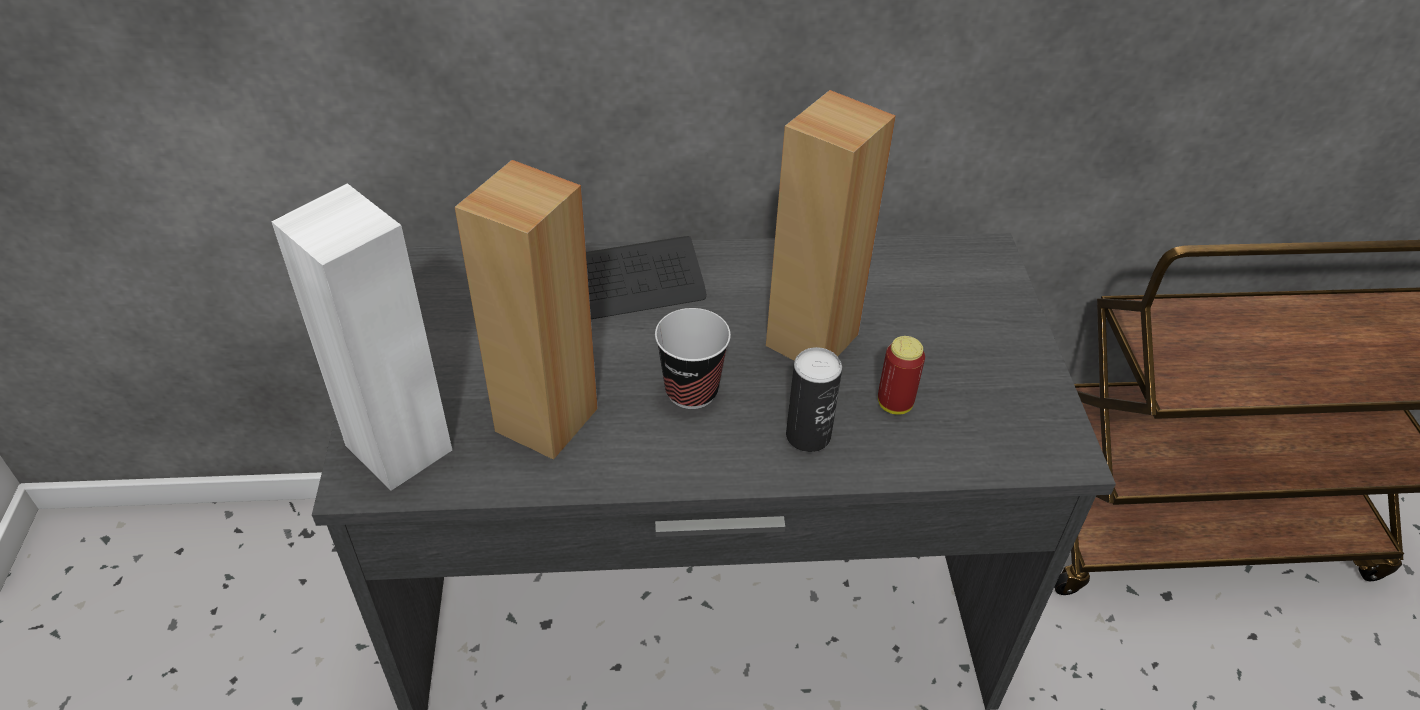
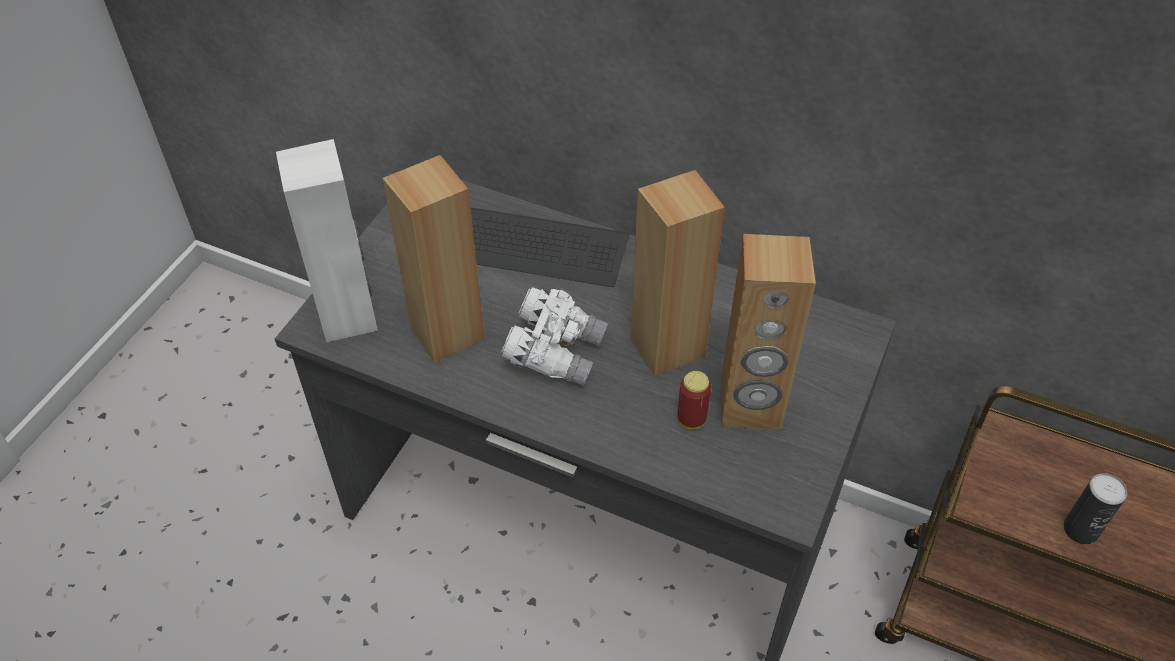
camera: 30 degrees right, 5 degrees up
(691, 391) = (555, 351): cup -> white binoculars
(808, 435) = (611, 416): can -> can (1080, 529)
(943, 366) = (750, 406): none -> brown speaker

